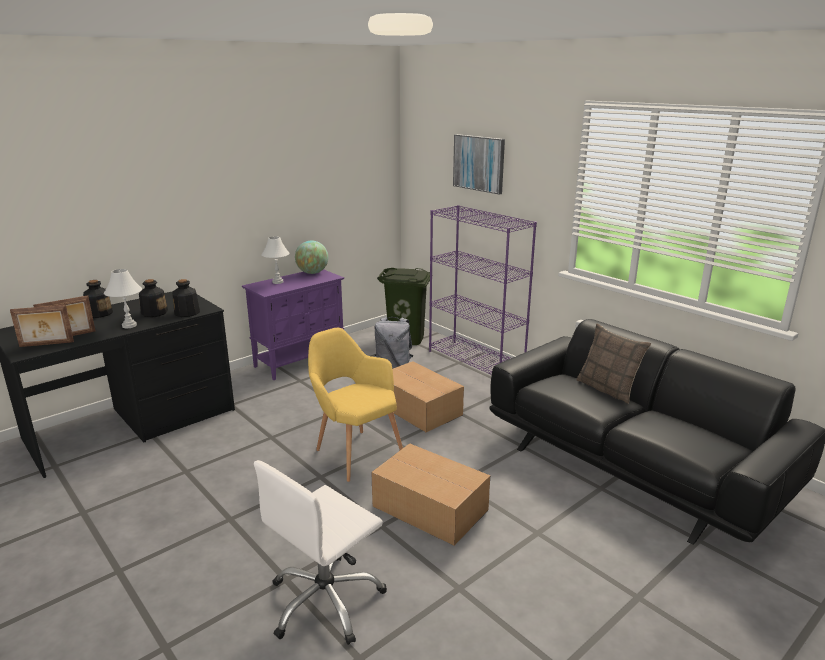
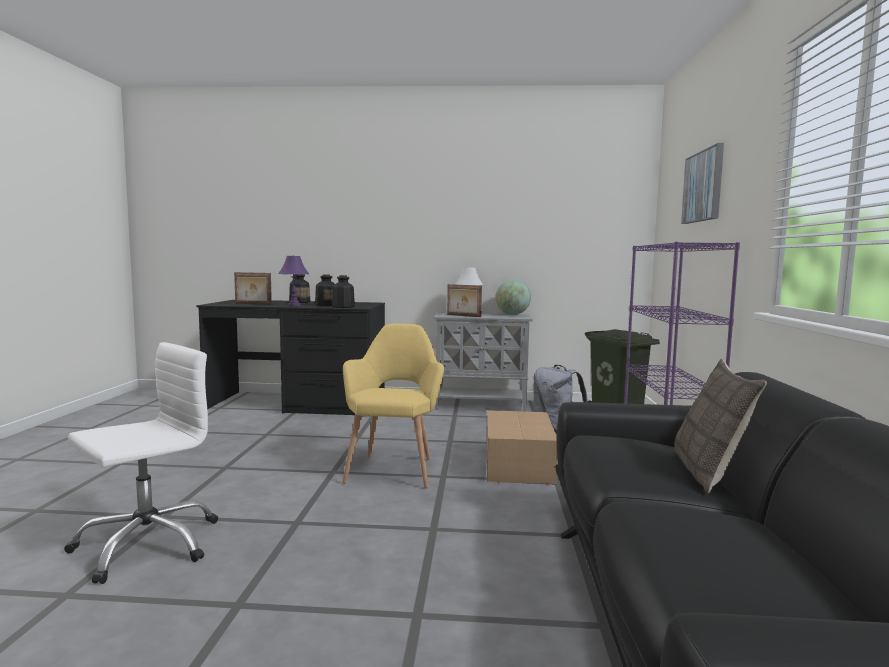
camera: 45 degrees right, 15 degrees down
(46, 344) = (232, 304): picture frame -> picture frame (463, 316)
(129, 325) = (294, 305): white table lamp -> purple table lamp
(300, 361) = (481, 405): purple cabinet -> grey cabinet
(326, 601) = (147, 544): white office chair -> white office chair turned 135 degrees clockwise
(429, 507) = (363, 531): cardboard box -> none

